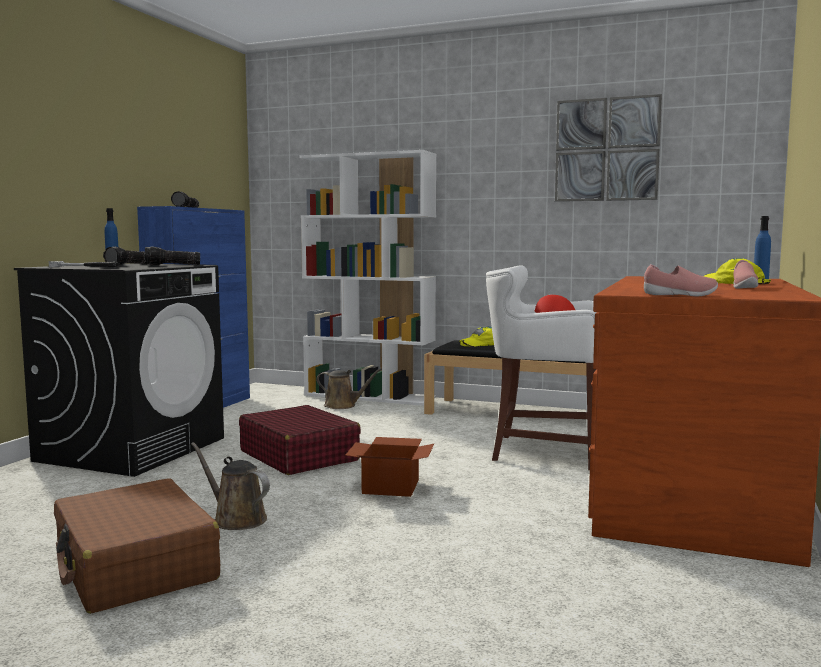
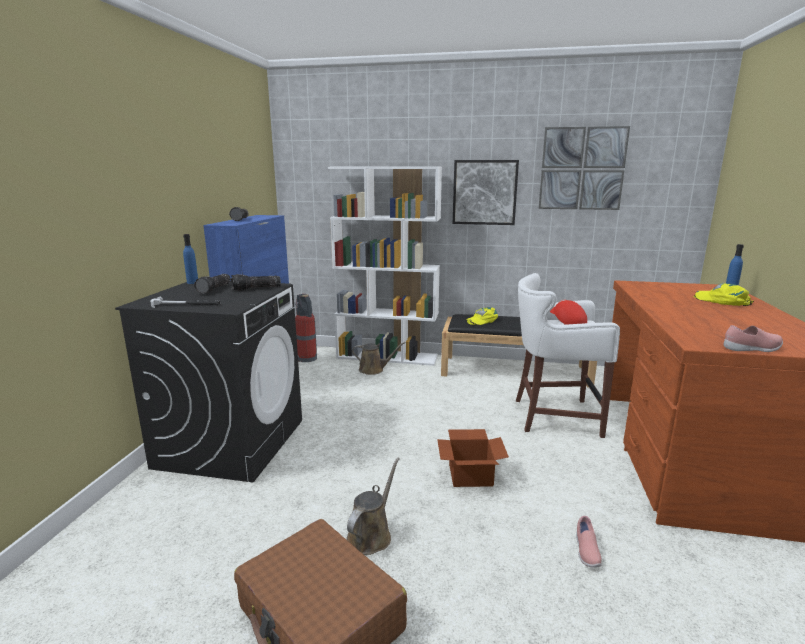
camera: 10 degrees left, 10 degrees up
(236, 519) = (371, 535): brown watering can -> brown watering can turned 90 degrees clockwise
(269, 394) = (307, 359): none -> fire extinguisher
(299, 456) = (375, 439): red suitcase -> none
(488, 183) = (484, 192): none -> picture
(743, 287) = (753, 317): pink shoe -> pink shoe (586, 551)

